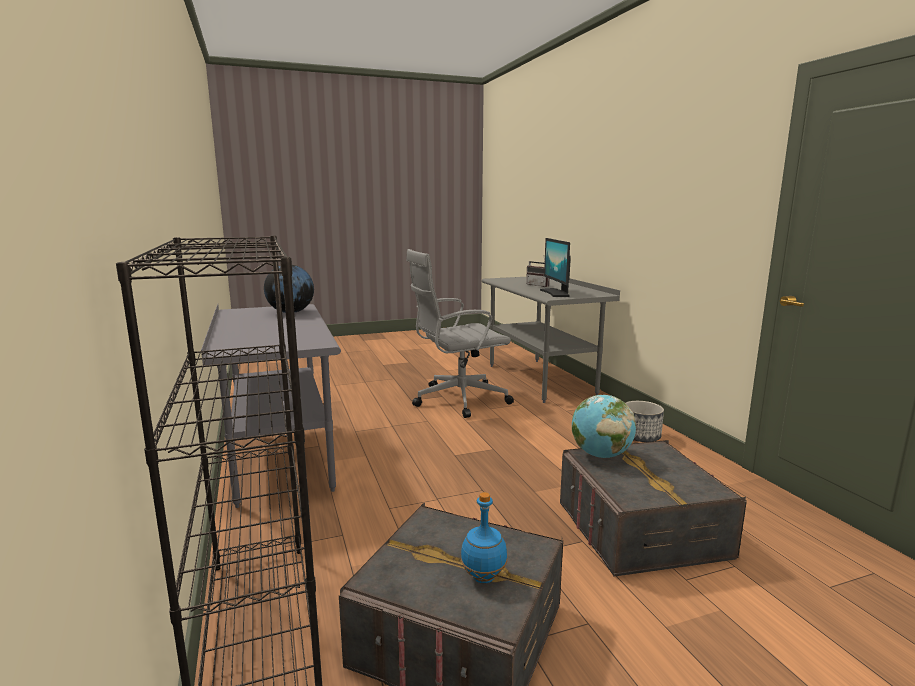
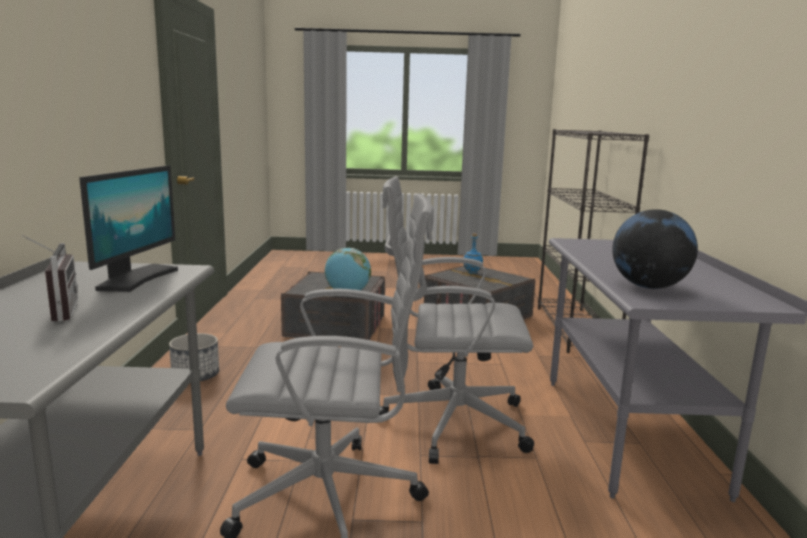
camera: 160 degrees left, 0 degrees up
(418, 440) = (450, 422): none -> grey office chair

